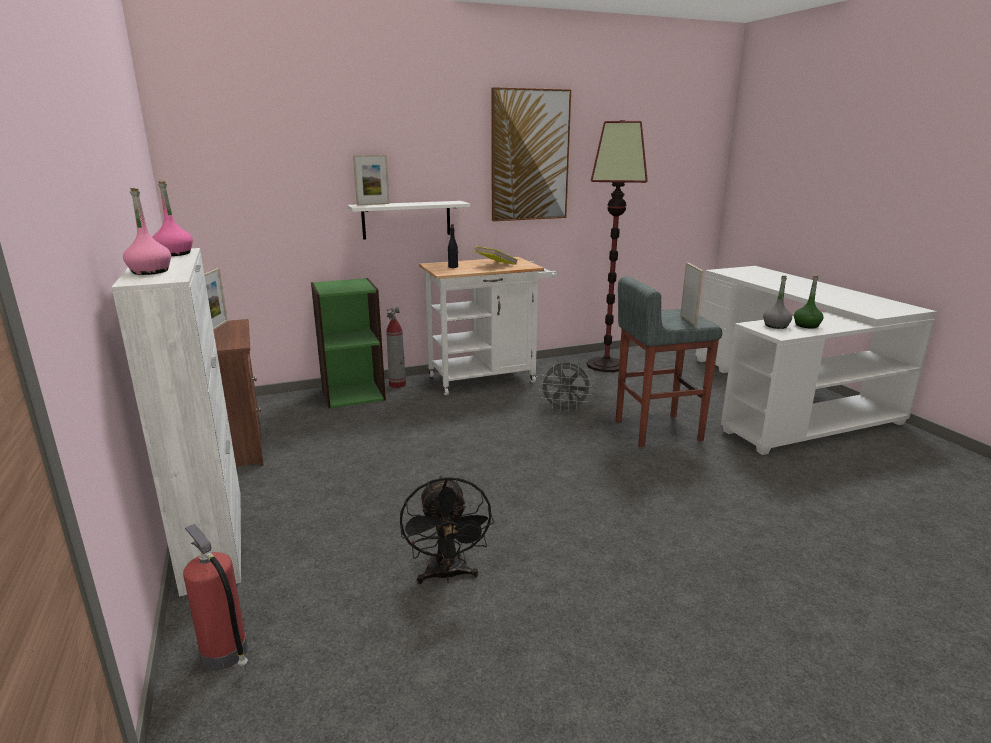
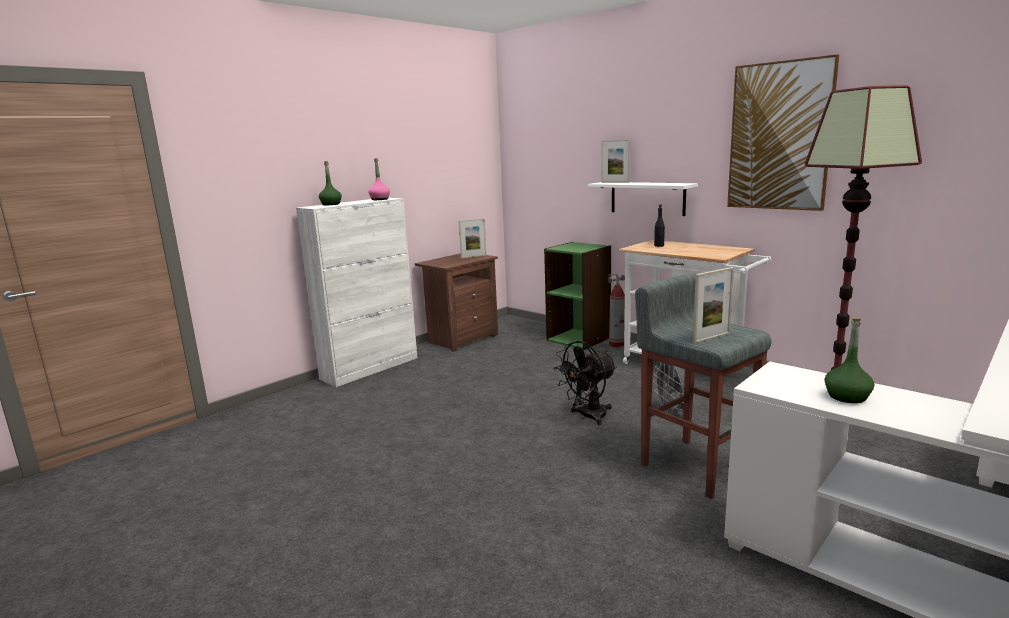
camera: 65 degrees right, 5 degrees down
(150, 271) = (331, 204): pink bottle -> green bottle
(225, 654) = (281, 403): fire extinguisher -> none
(447, 575) = (370, 434): black fan -> black fan (588, 417)
(496, 265) = (696, 250): yellow book -> none
(775, 326) = (802, 380): grey bottle -> none

